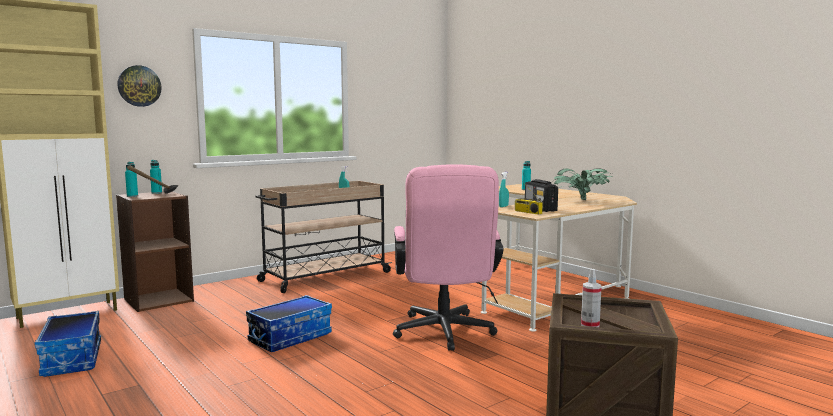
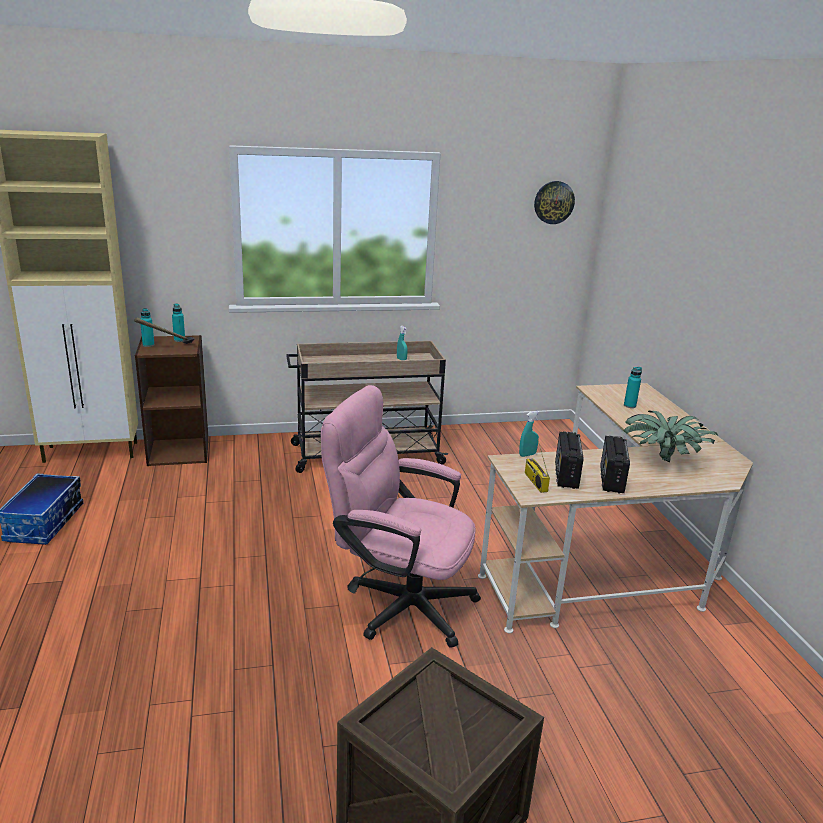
camera: 25 degrees right, 15 degrees up
(139, 86) = (166, 217): wall clock -> wall clock (554, 202)
(290, 337) = (242, 553): storage box -> none
(444, 334) = (398, 602): pink office chair -> pink office chair turned 90 degrees clockwise
(568, 207) = (611, 480): none -> radio
(590, 325) = (398, 733): spray bottle -> none

